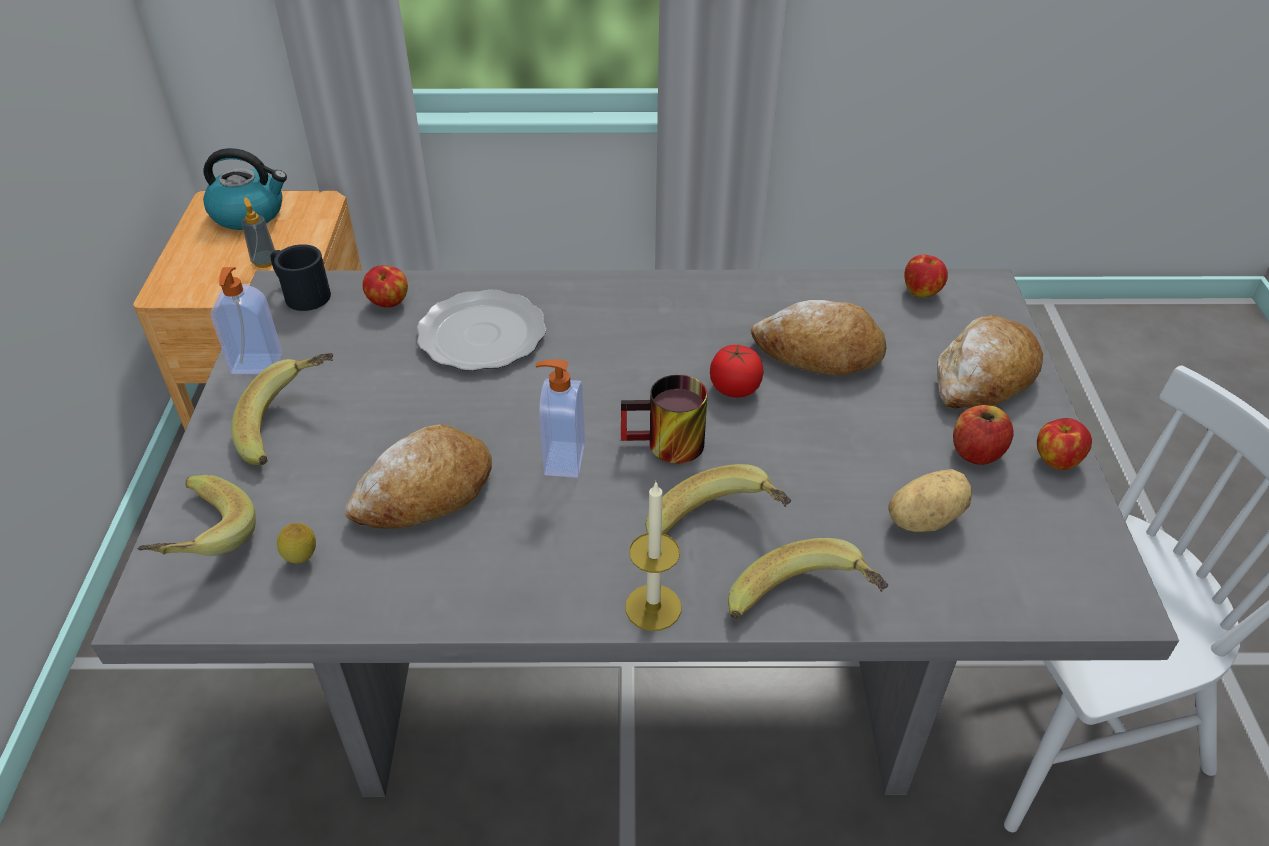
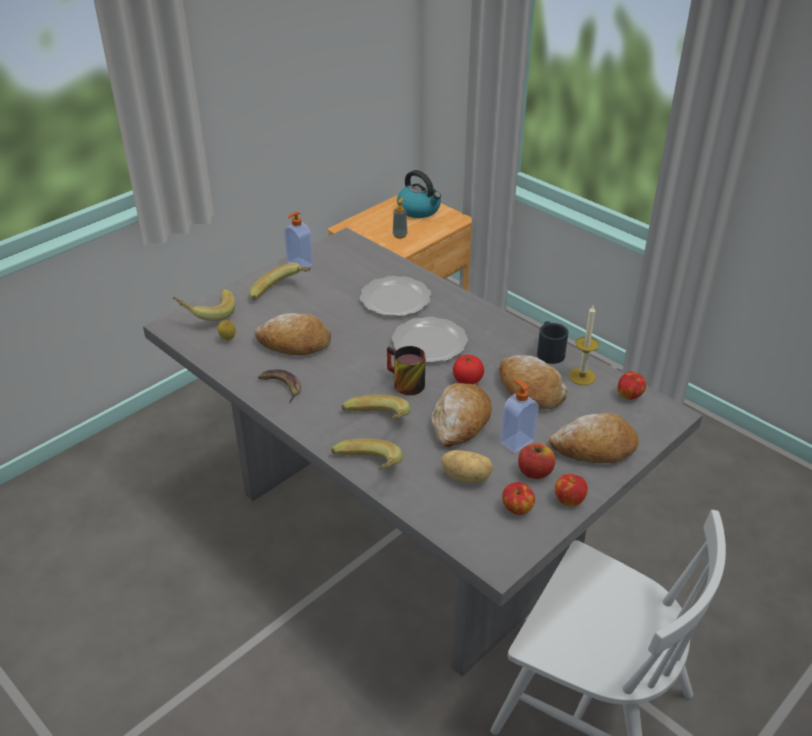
camera: 45 degrees right, 5 degrees down
(301, 293) = (350, 245): black mug -> black mug (549, 351)
(388, 303) = (377, 267): apple -> apple (517, 509)
(501, 575) = (281, 386): none -> banana
(562, 459) = (357, 363): soap dispenser -> soap dispenser (516, 441)
(613, 368) = (428, 342): none -> plate
(653, 607) = (315, 432): candle -> candle (582, 376)
(808, 450) = (460, 422): none -> bread

